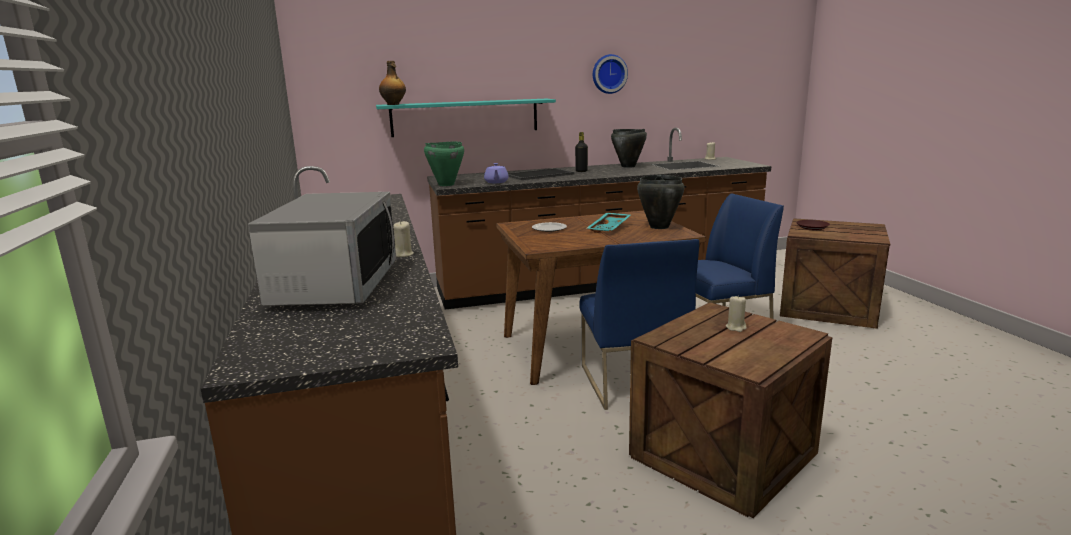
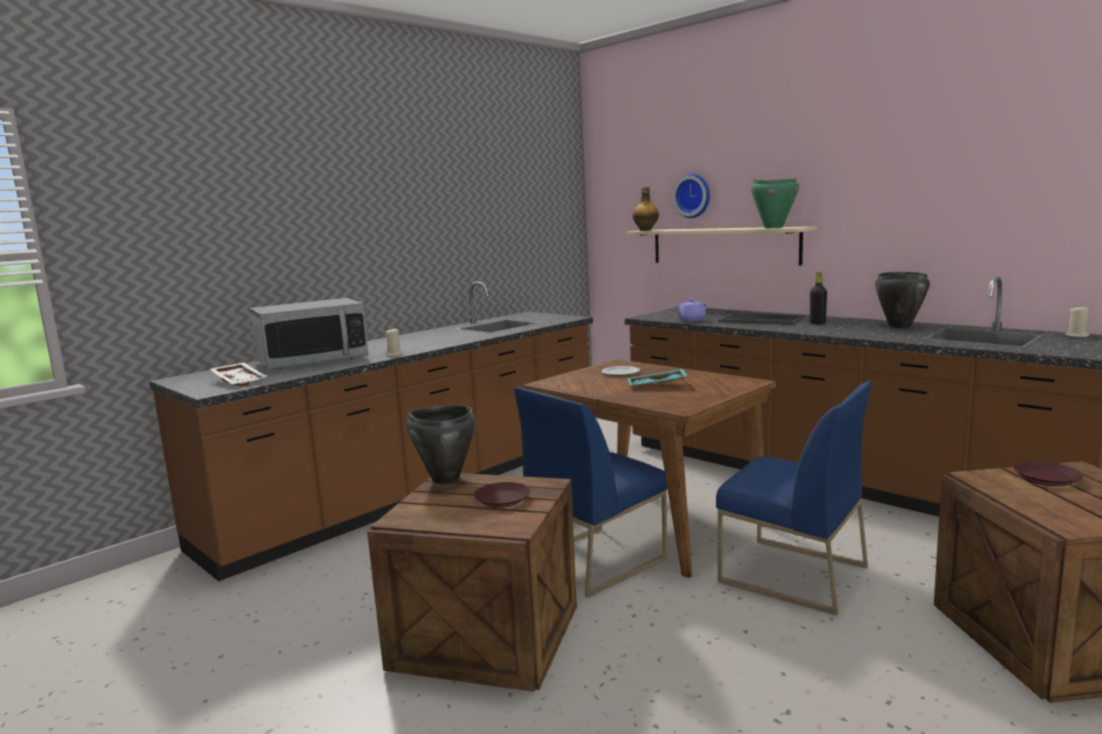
camera: 60 degrees right, 5 degrees down
(384, 325) = (240, 381): none -> white tray
(446, 184) = (650, 315): green cooking pot -> green cooking pot (773, 227)
(465, 117) = (723, 246): turquoise shelf -> beige shelf
(609, 74) = (907, 193): wall clock -> wall clock (693, 195)
(658, 227) = (697, 396): black cooking pot -> black cooking pot (445, 479)
(736, 327) = (502, 499): beige candle -> brown plate

